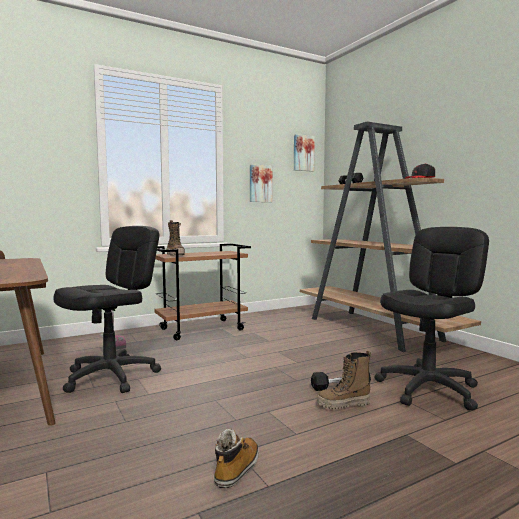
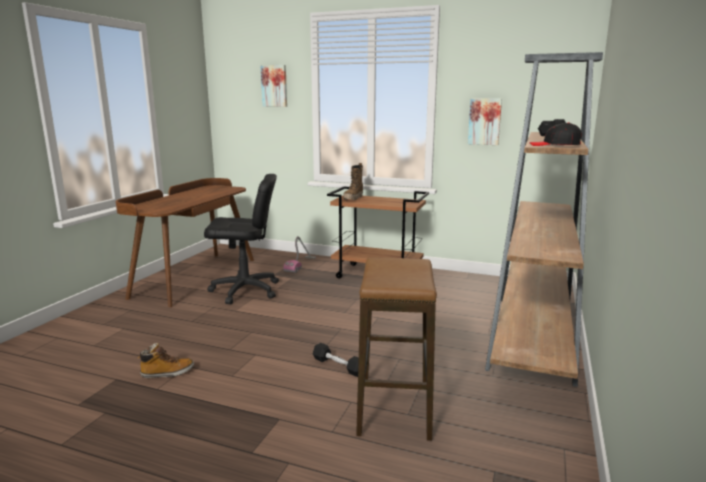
camera: 50 degrees right, 10 degrees up
(303, 153) = (558, 77): picture -> picture (274, 86)
(343, 404) = (303, 378): boot -> none
(428, 389) = (394, 408): black office chair -> stool

